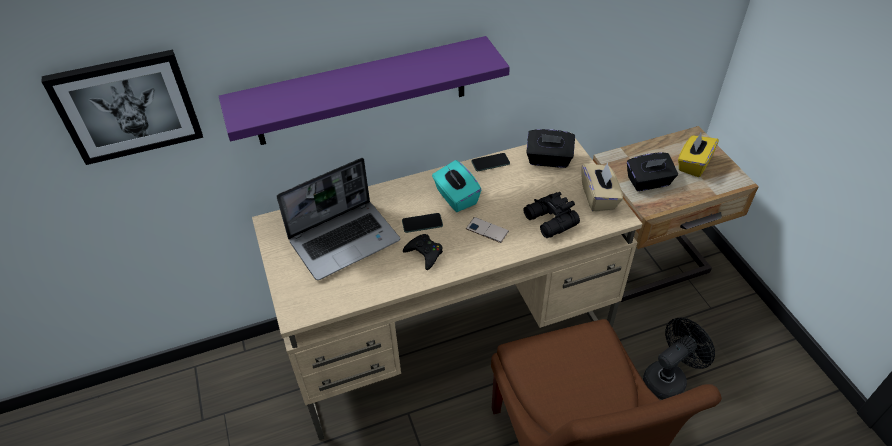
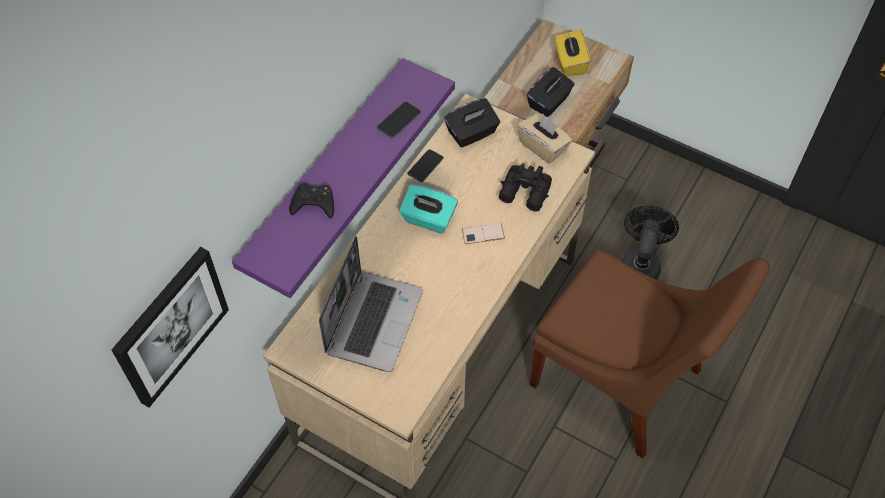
camera: 40 degrees left, 10 degrees up
(422, 223) = (424, 262): phone -> phone (399, 120)
(424, 253) = (453, 288): black game controller -> black game controller (314, 204)

